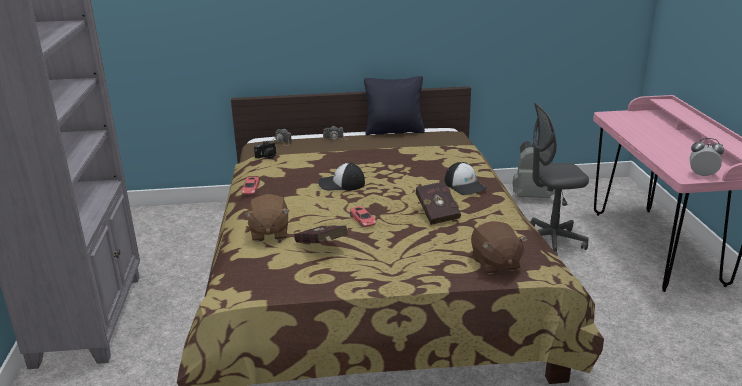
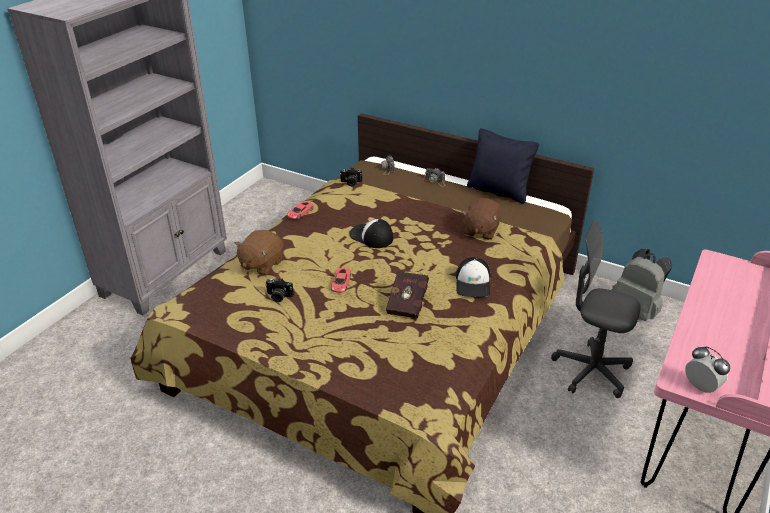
camera: 35 degrees right, 10 degrees up
(322, 247) = (278, 297): red book -> camera
(495, 263) = (387, 381): brown plush toy -> brown plush toy (480, 230)

